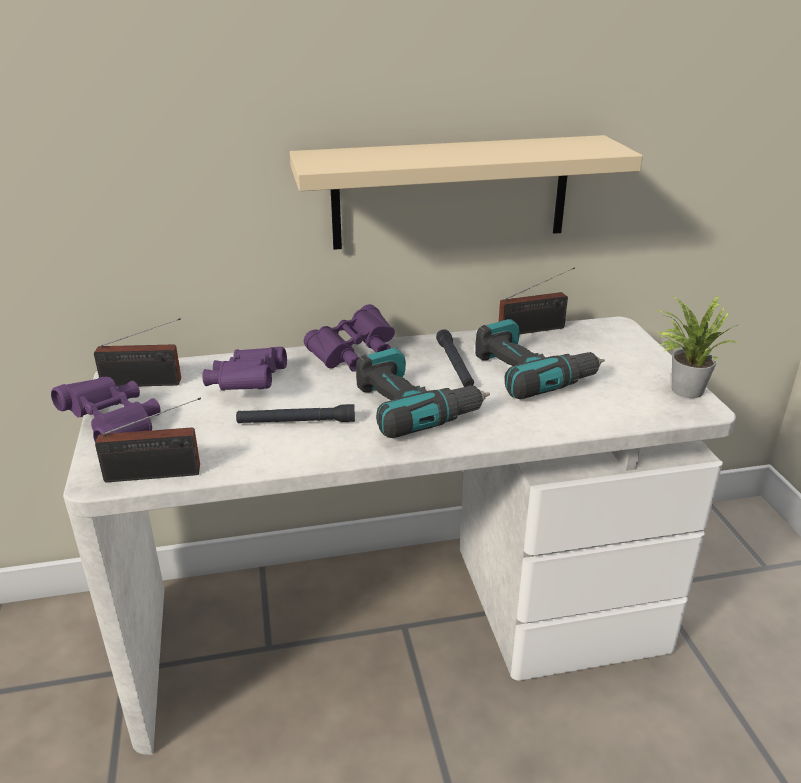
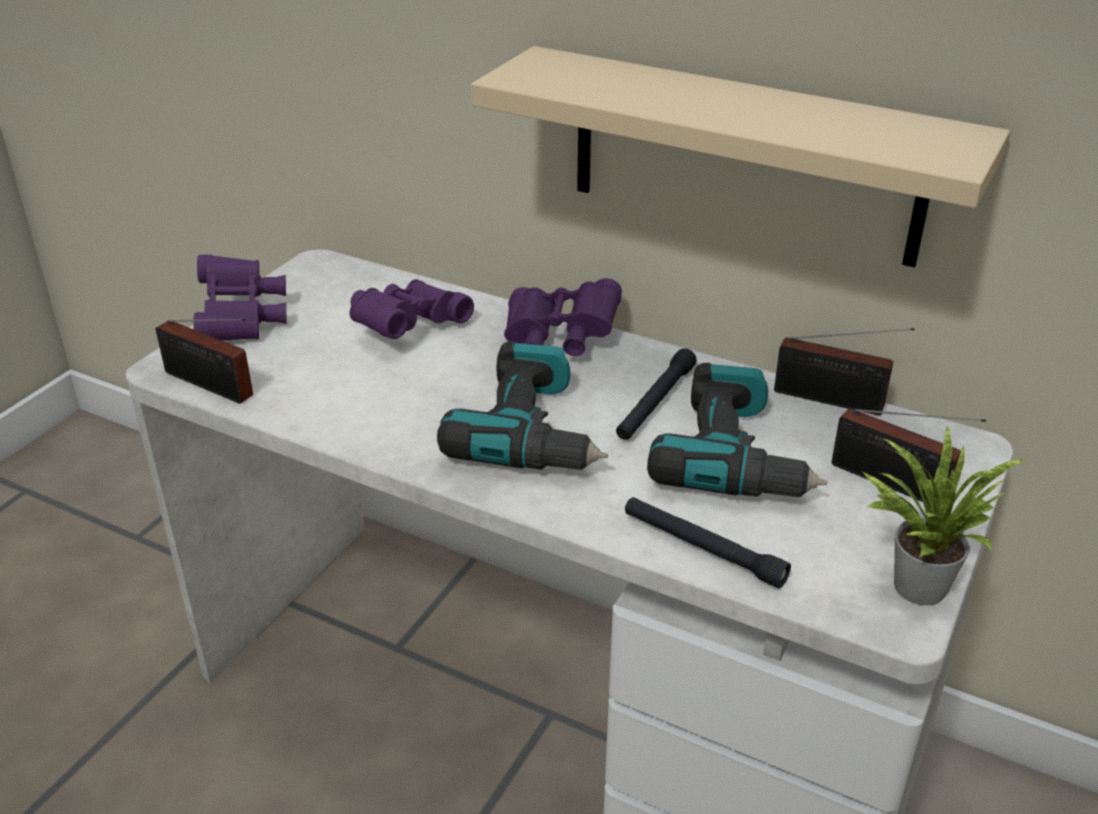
camera: 40 degrees right, 5 degrees up
(146, 383) = (324, 284): radio -> radio (895, 485)
(296, 422) = (394, 392): black flashlight -> black flashlight (702, 549)

